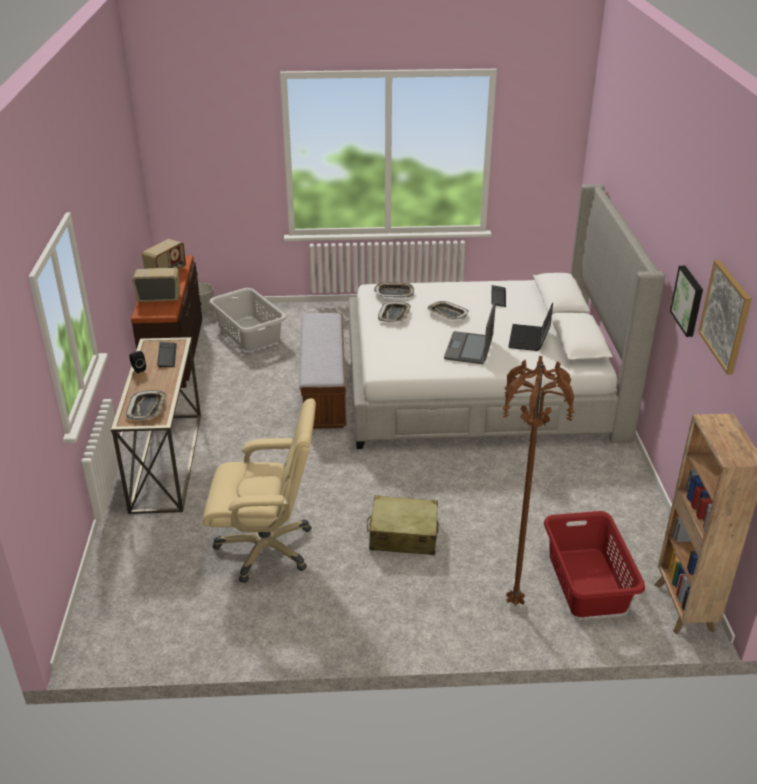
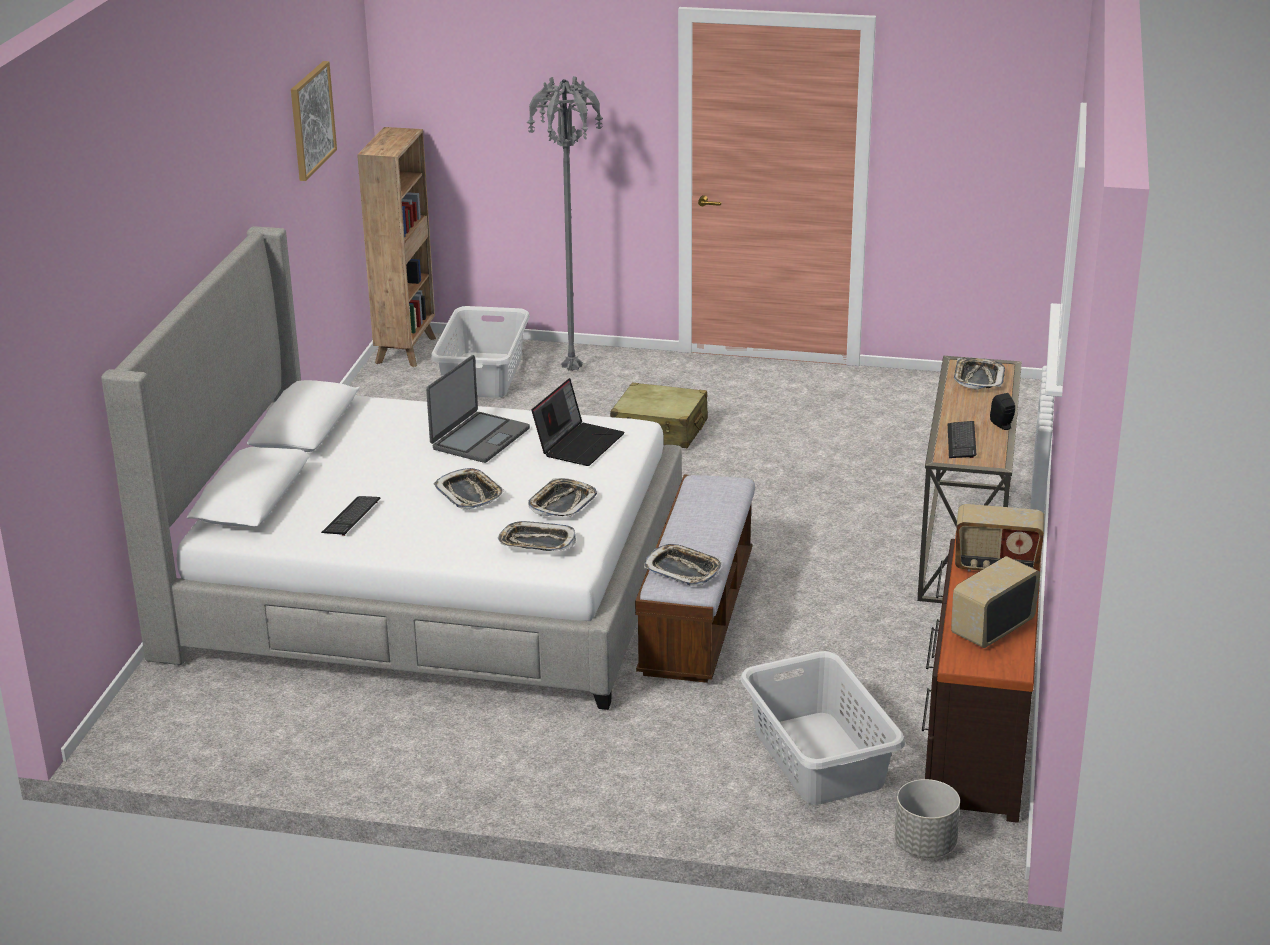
camera: 165 degrees left, 5 degrees down
(266, 548) = (828, 438): beige office chair -> none
(323, 323) = (683, 570): none -> tray
(513, 602) = (573, 371): brown floor lamp -> grey floor lamp
(530, 339) = (372, 442): laptop -> laptop (579, 443)
(586, 582) = (484, 375): red laundry basket -> grey laundry basket
(689, 300) = (277, 191): picture -> none

